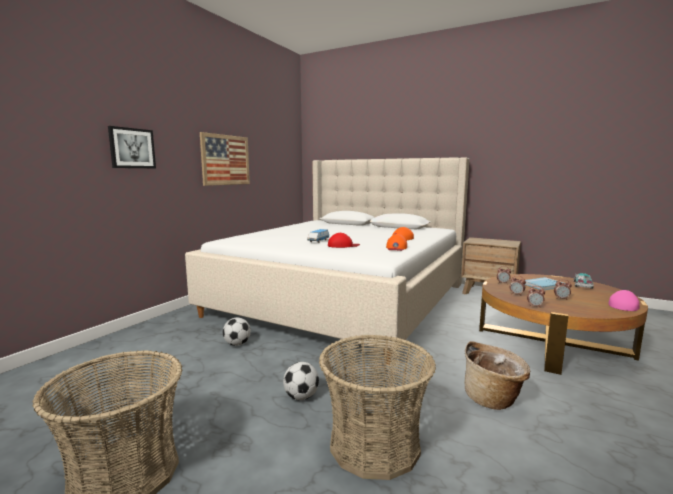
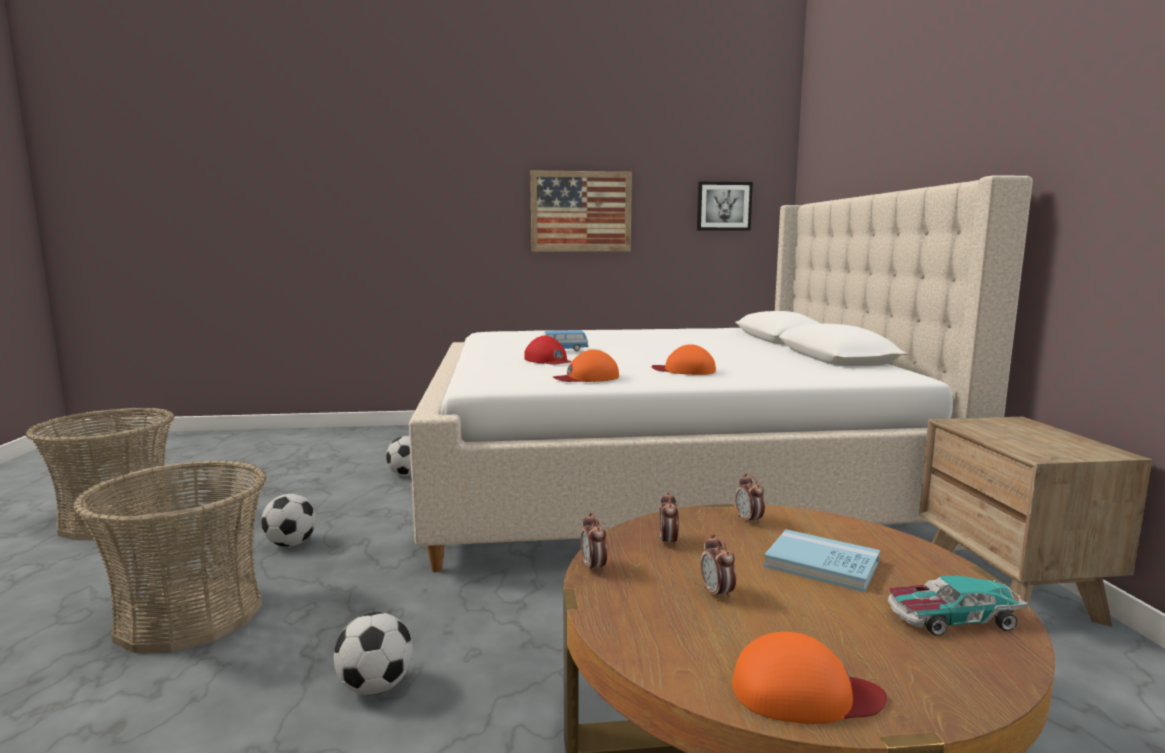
camera: 55 degrees right, 0 degrees up
(132, 148) = (418, 200): picture -> picture (723, 206)
(493, 399) = (375, 687): basket -> football
(623, 305) = (804, 693): pink cap -> orange cap

